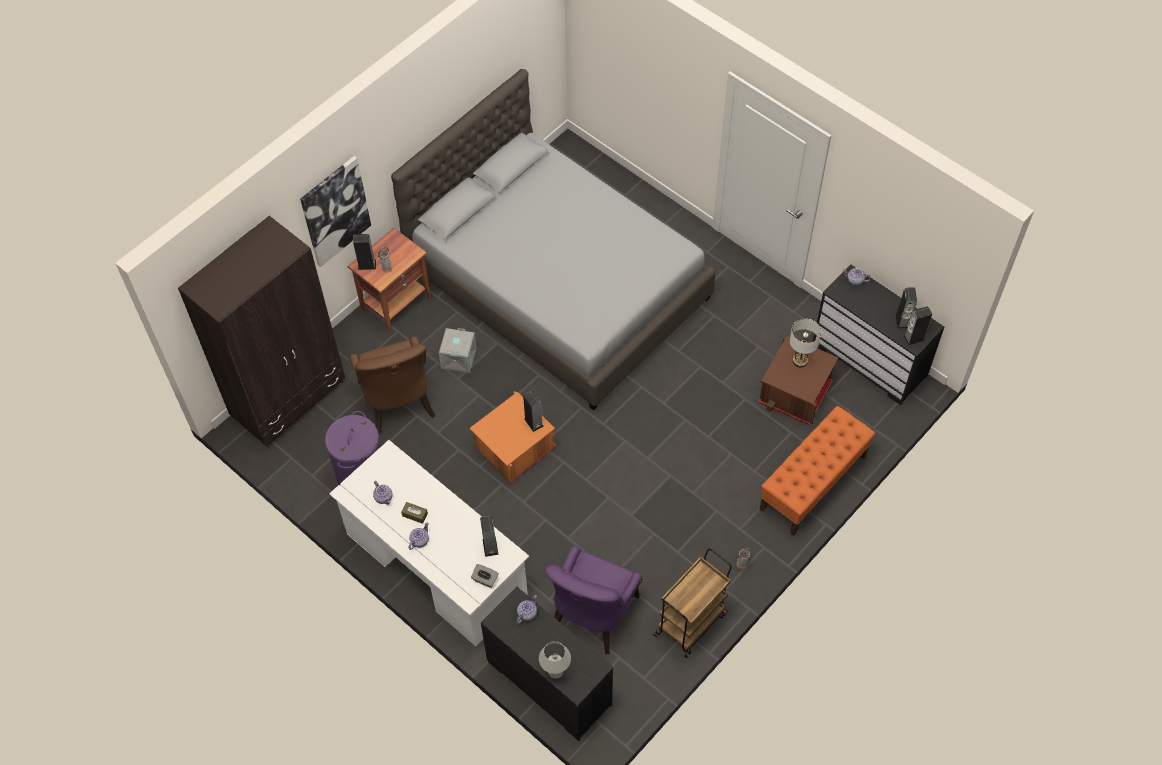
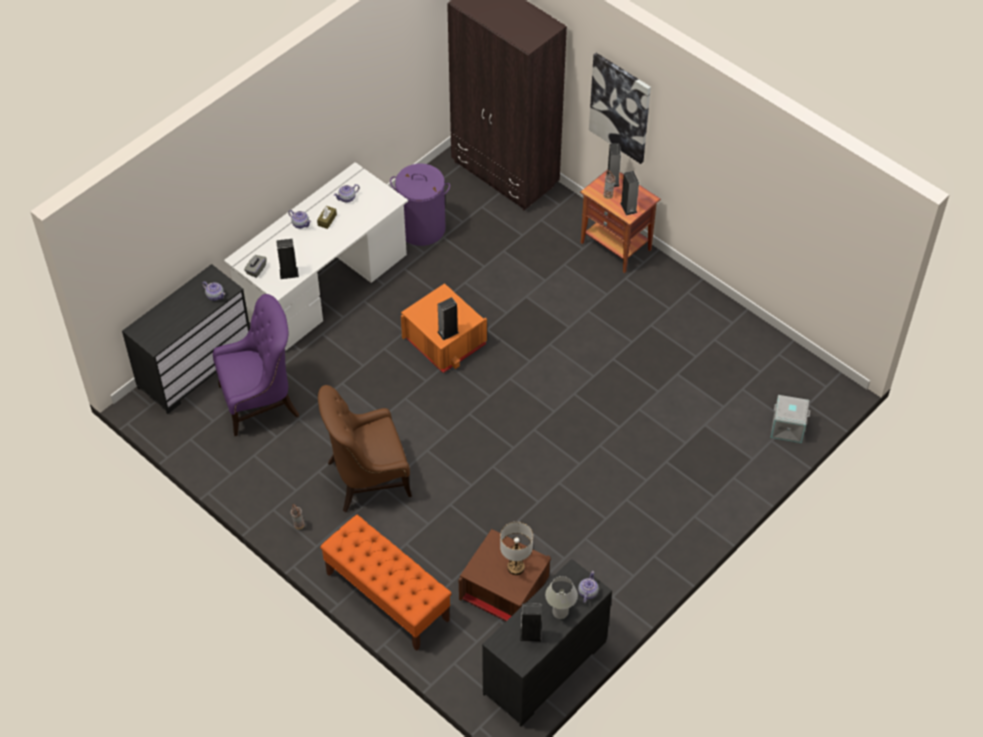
camera: 90 degrees right, 5 degrees down
(397, 400) = (502, 251): brown chair -> brown chair (367, 478)
(458, 358) = (550, 296): grey storage box -> grey storage box (788, 427)
(555, 671) = (156, 315): white table lamp -> white table lamp (560, 612)
(558, 283) = (645, 378): grey bed -> none
(592, 613) = (260, 401): purple chair -> purple chair turned 135 degrees clockwise
(690, 625) = (239, 478): brown cart -> none
(914, 338) = (506, 643): speaker -> speaker (628, 207)

